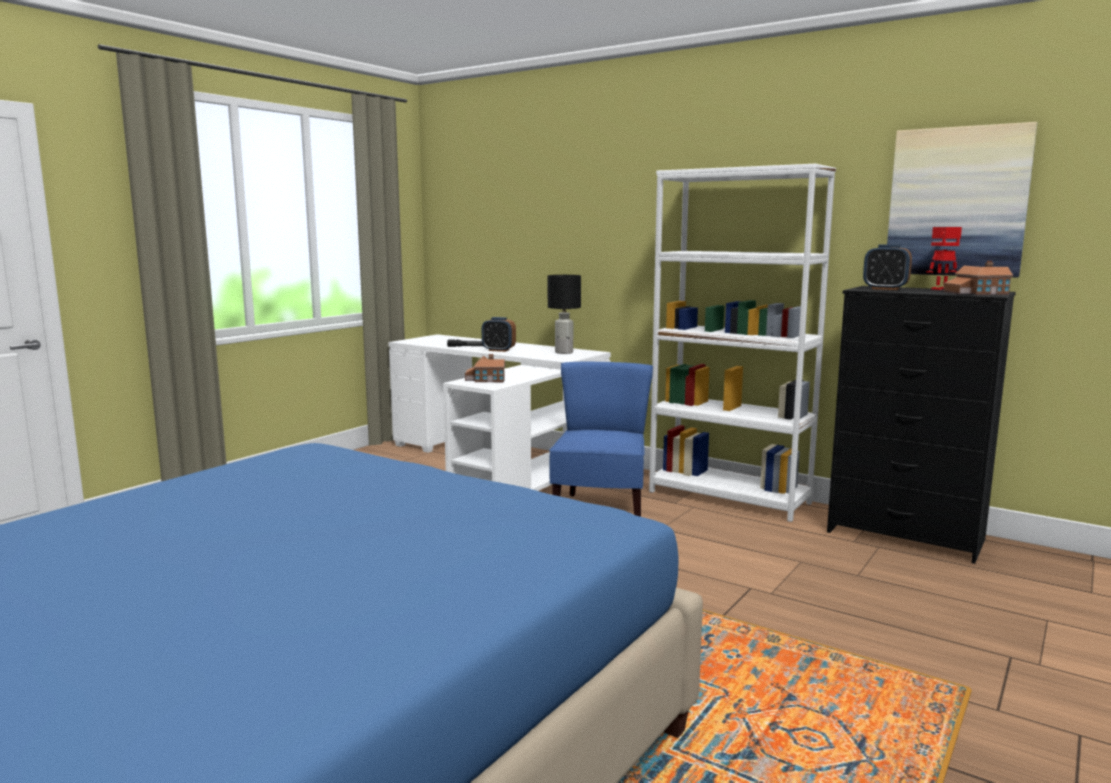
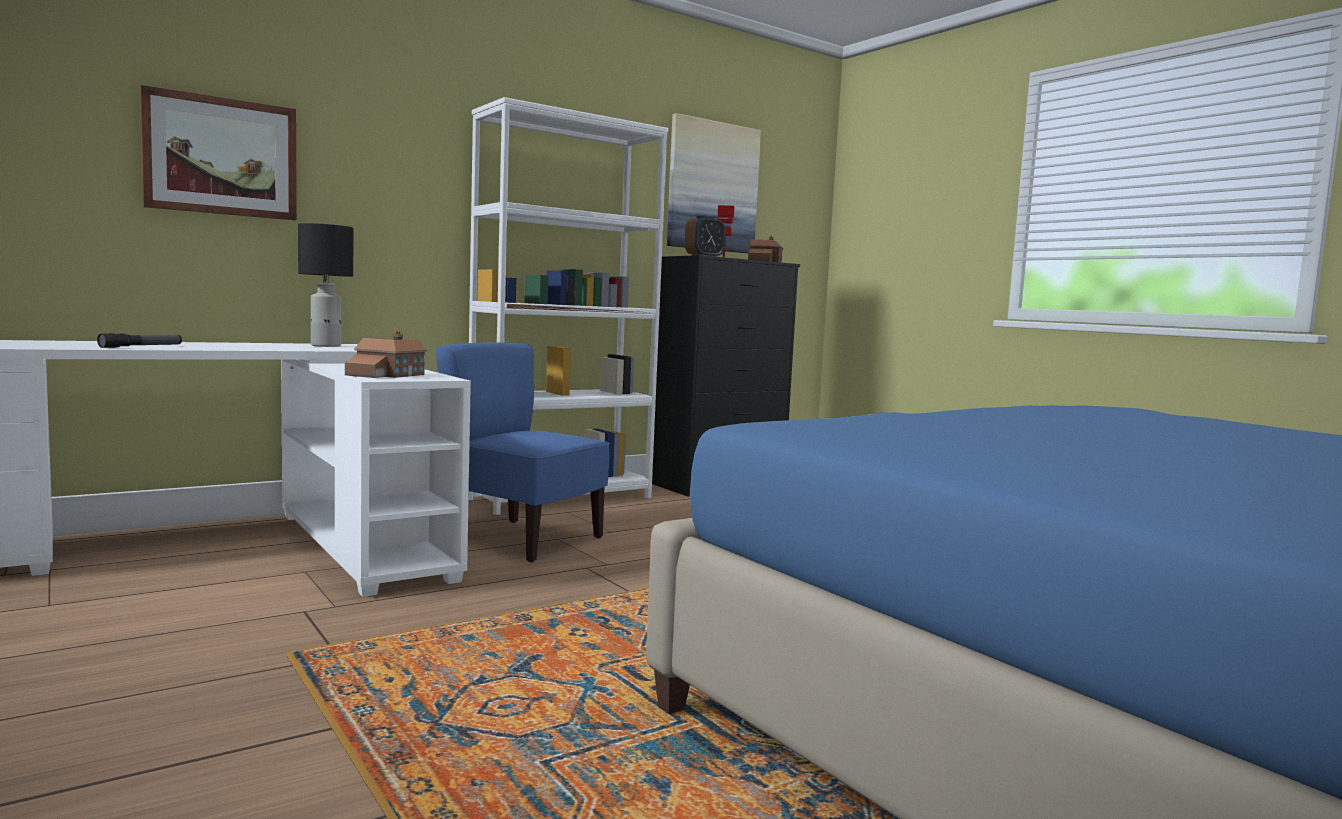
camera: 70 degrees left, 5 degrees down
(498, 350) = (224, 347): alarm clock -> none
(542, 233) = (221, 156): none -> picture

